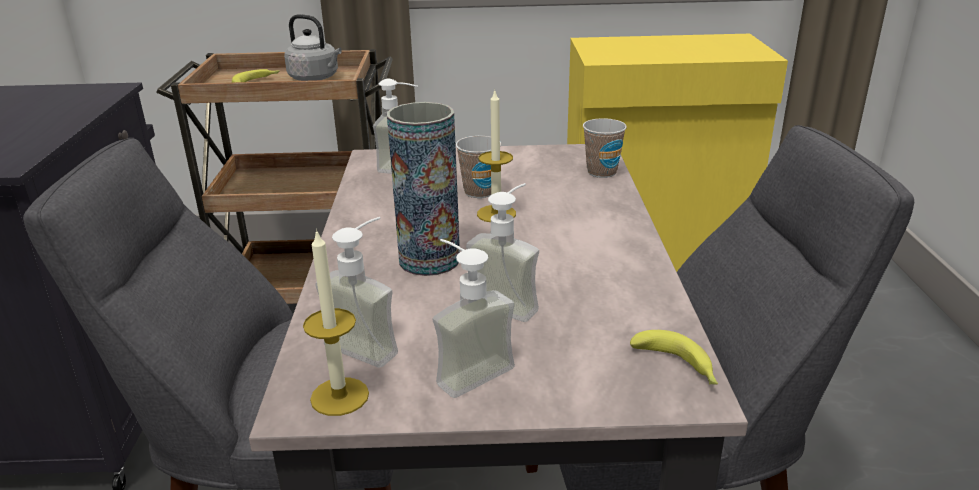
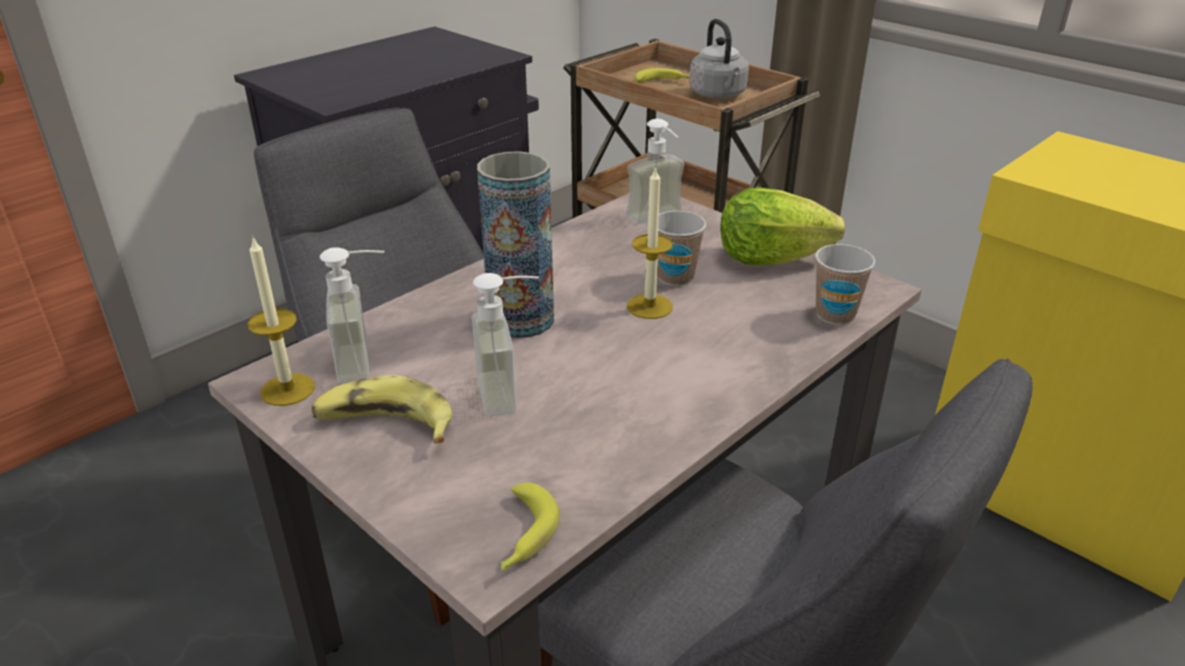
camera: 45 degrees right, 5 degrees up
(466, 368) = (385, 424): soap dispenser -> banana
(513, 160) = (770, 258): none -> lettuce

